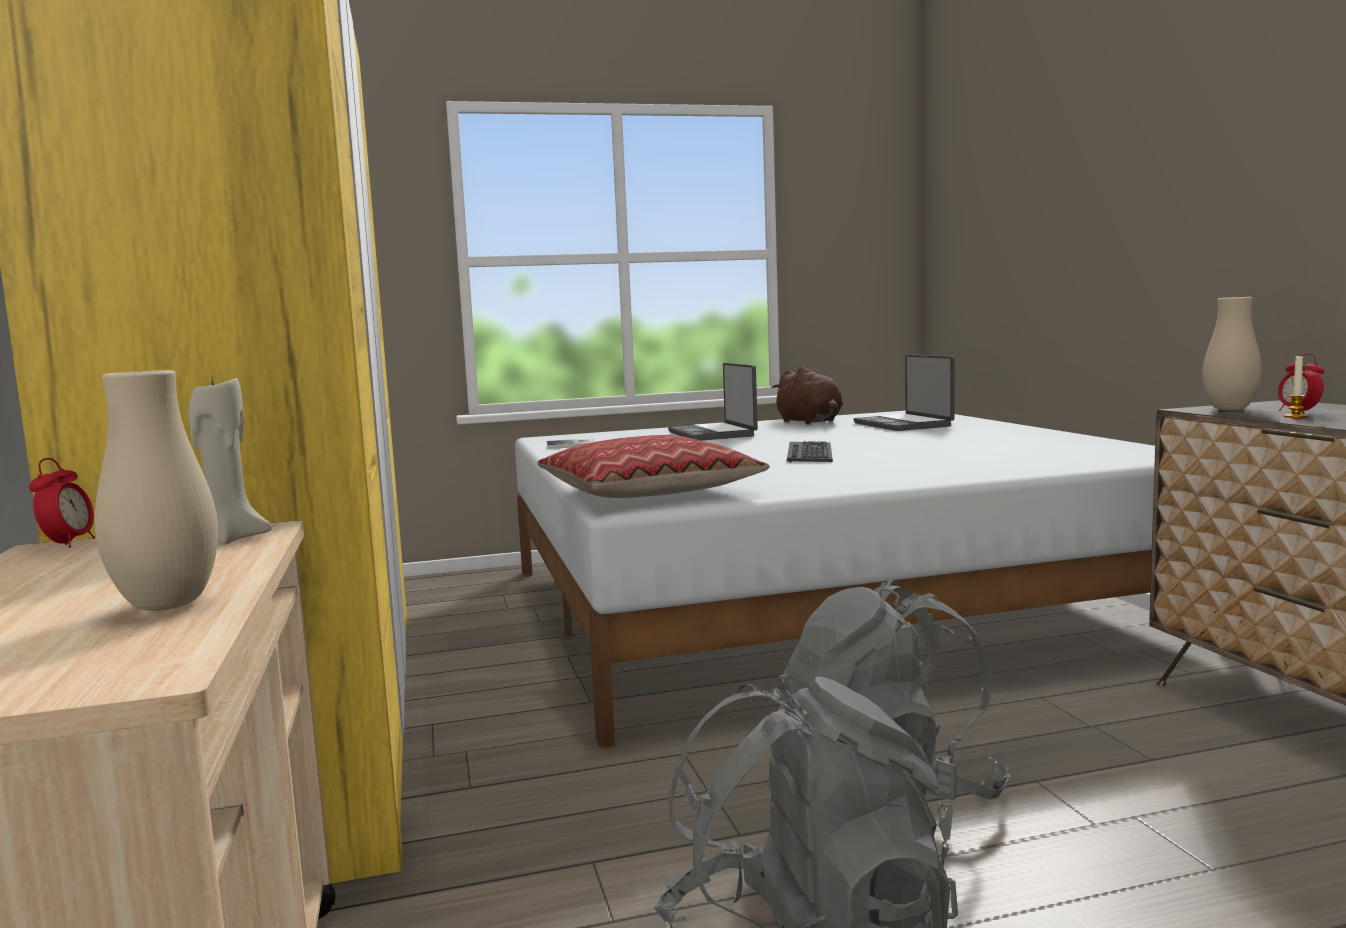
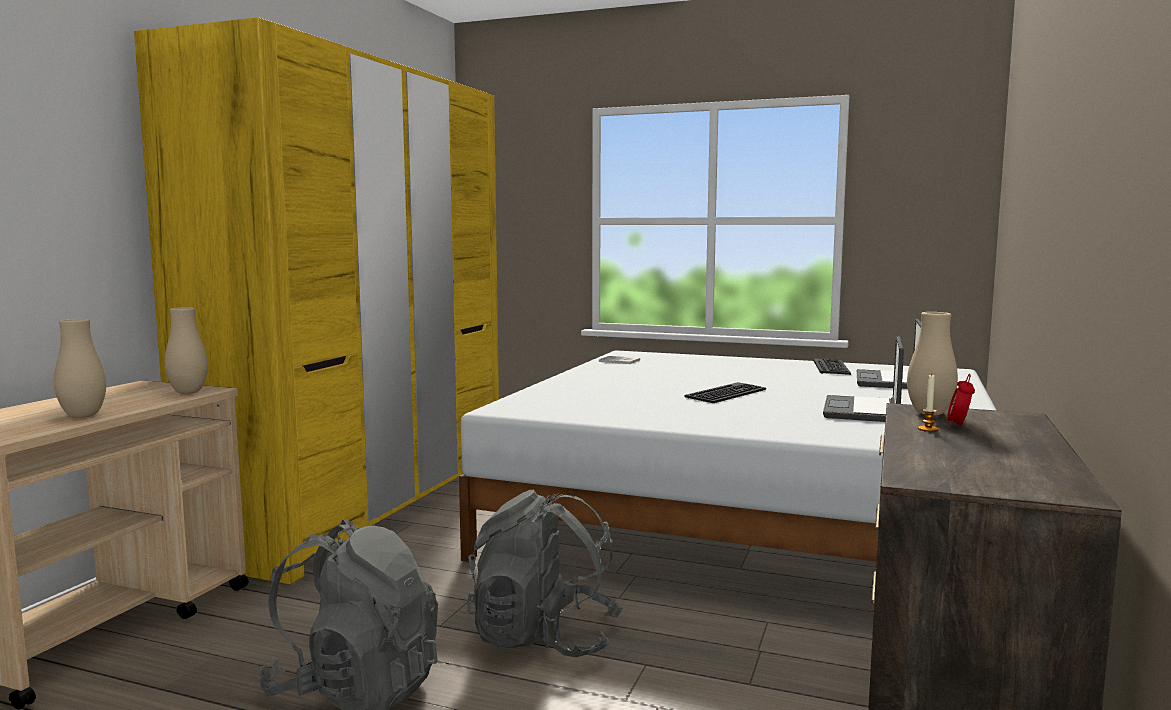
camera: 35 degrees right, 0 degrees up
(68, 544) = (150, 383): alarm clock -> none
(230, 539) = (188, 392): beige candle -> beige vase
(649, 492) = (539, 403): pillow -> none
(713, 434) = (729, 367): laptop -> laptop (863, 411)
(810, 422) = (831, 367): brown plush toy -> keyboard

